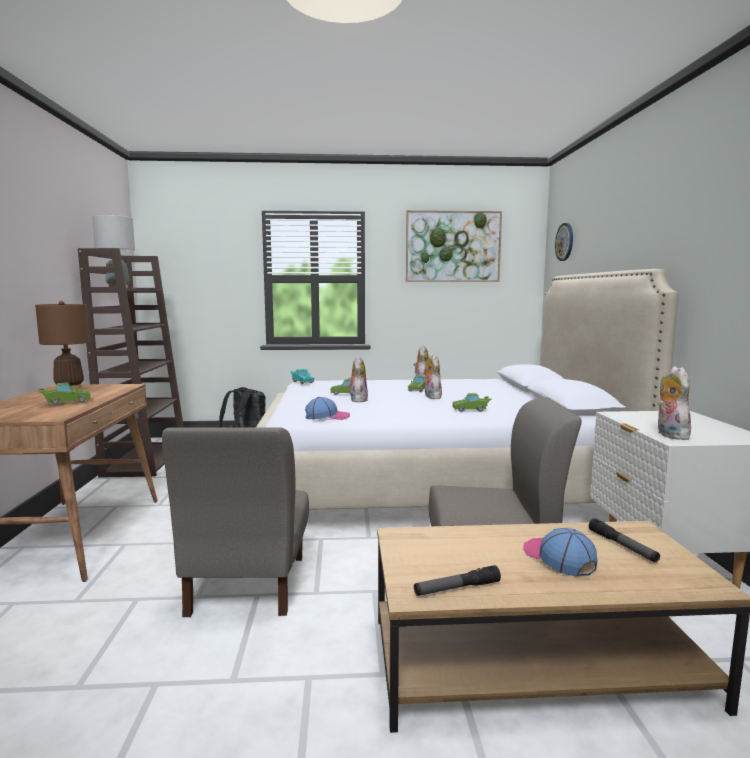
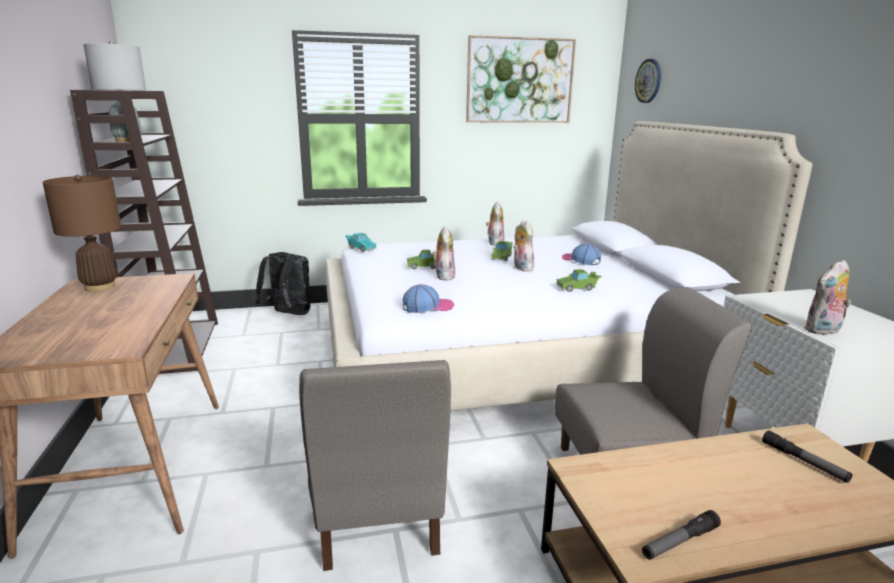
camera: 10 degrees left, 10 degrees up
(66, 403) = (117, 318): green toy car -> none
(558, 558) = (754, 485): cap -> cap (580, 260)
(669, 435) = (823, 331): plush toy -> plush toy turned 105 degrees counterclockwise

